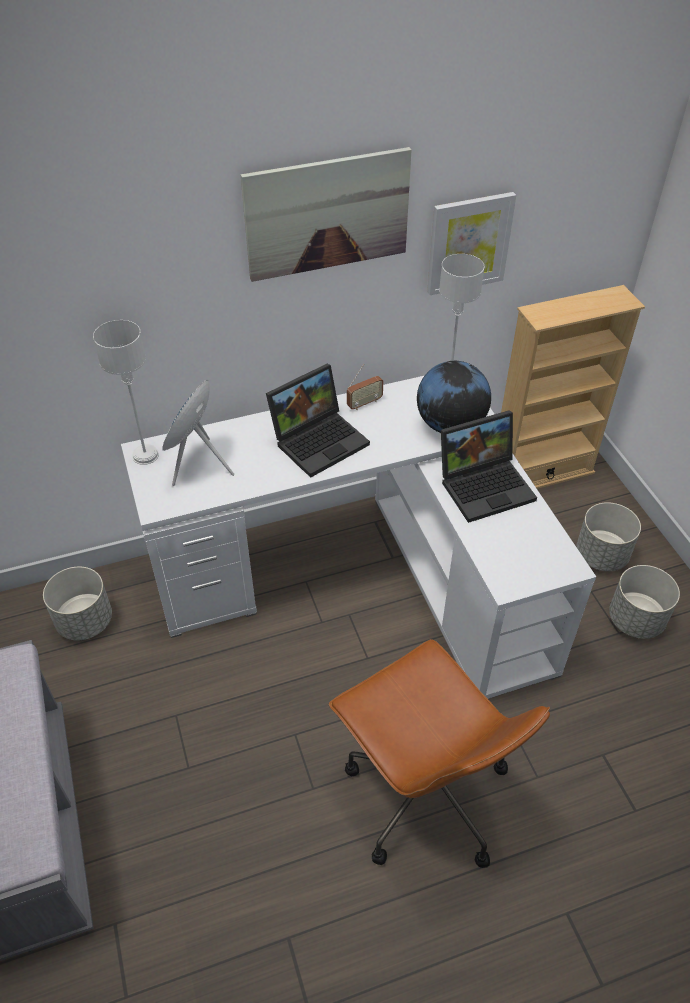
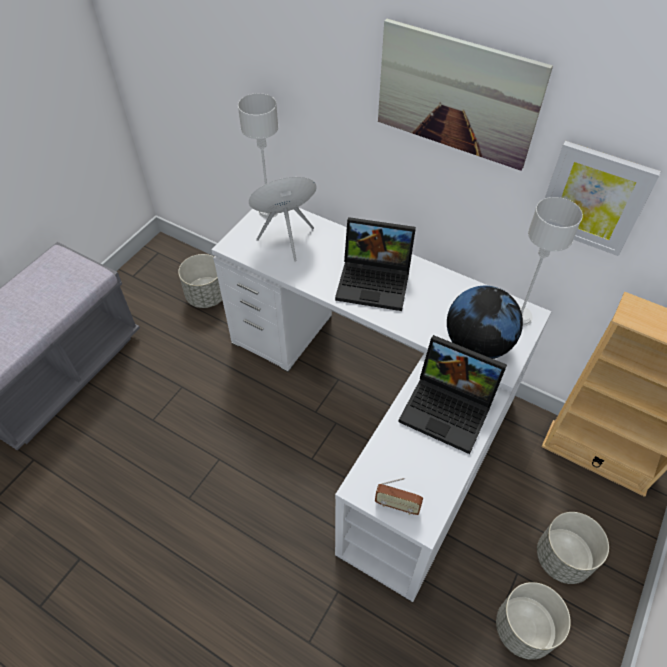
camera: 50 degrees right, 5 degrees up
(364, 403) = (439, 281): radio -> radio (397, 505)
(424, 793) = (235, 570): brown office chair -> none

